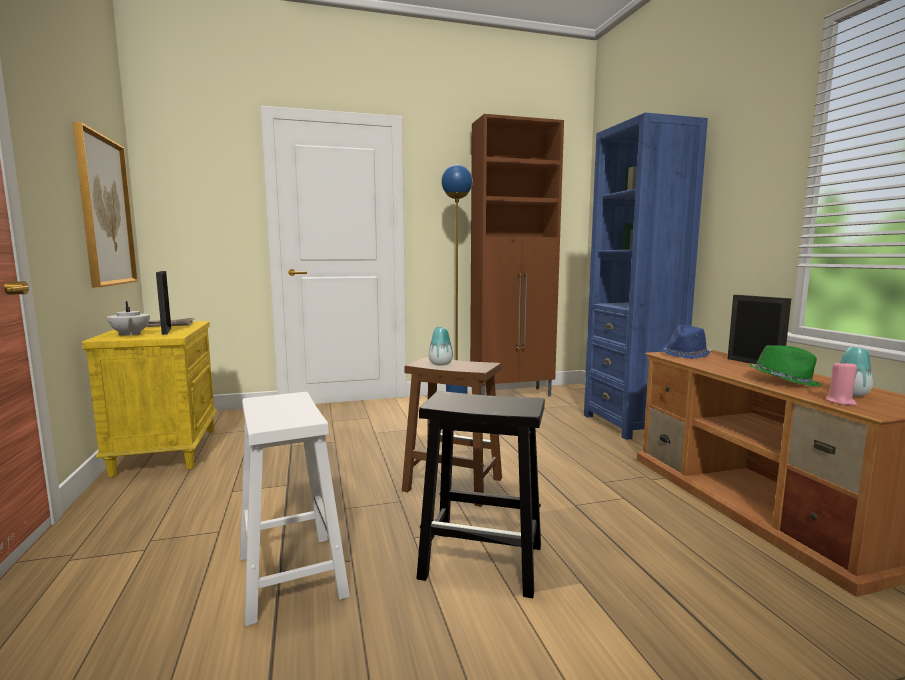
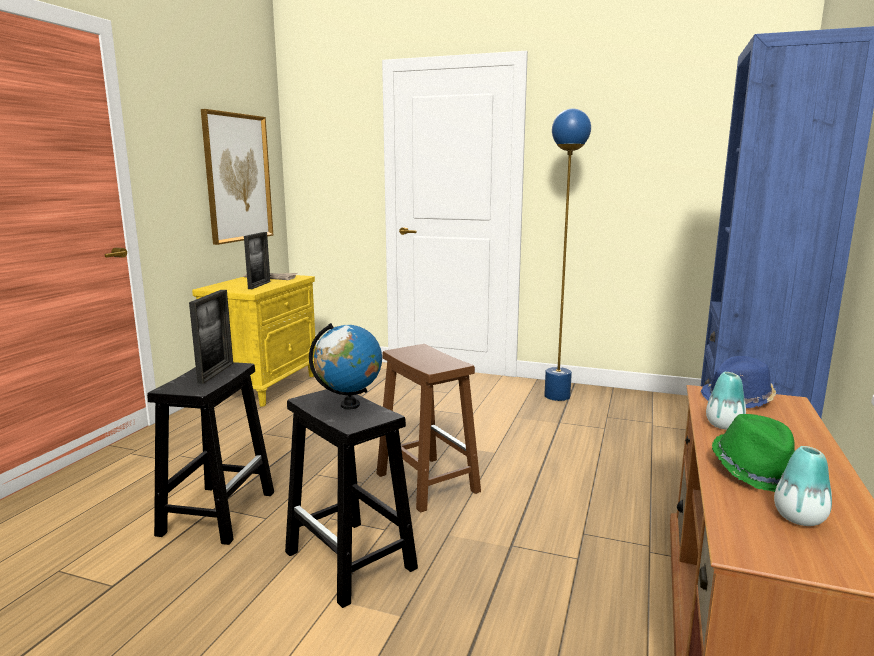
camera: 35 degrees right, 5 degrees up
(130, 334) = (230, 286): white teapot -> none
(290, 574) = (218, 512): white stool -> black stool
(440, 364) = (415, 355): vase -> vase (724, 425)
(483, 400) = (350, 405): none -> globe
(513, 395) = (640, 400): brown cabinet -> none
(754, 363) = (802, 435): picture frame -> picture frame (216, 373)
(840, 402) = (739, 522): pink candle -> none

